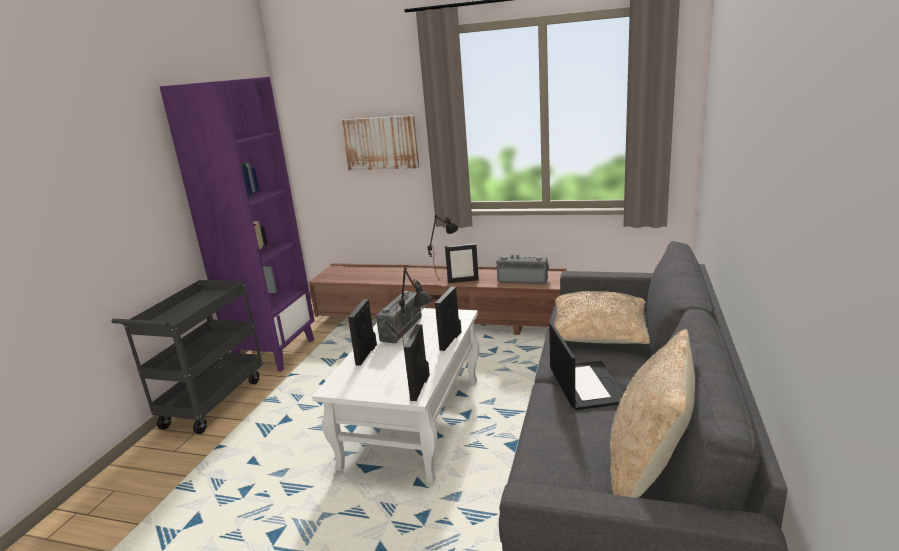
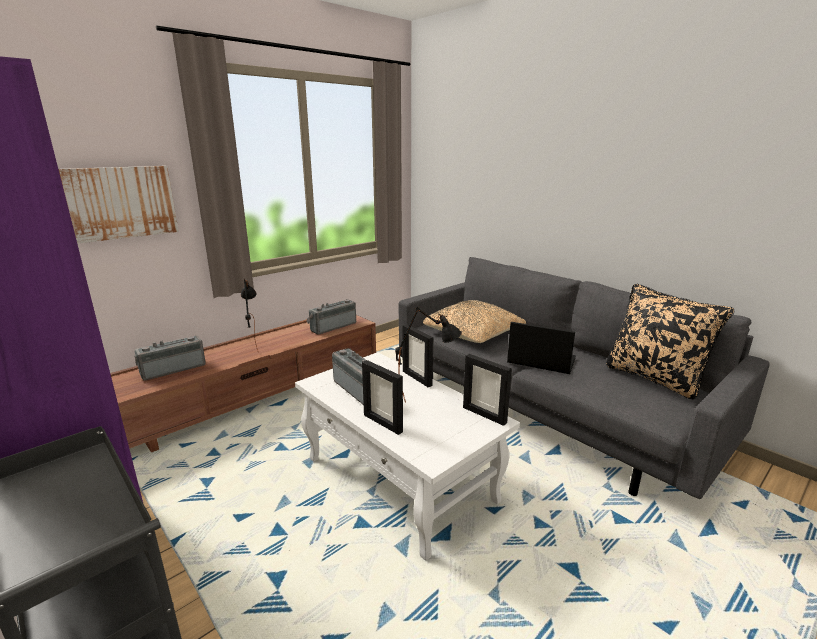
camera: 60 degrees left, 0 degrees up
(384, 273) = (173, 369): none -> radio
(463, 280) = (282, 344): picture frame -> none
(648, 473) = (654, 380): beige pillow -> black pillow

